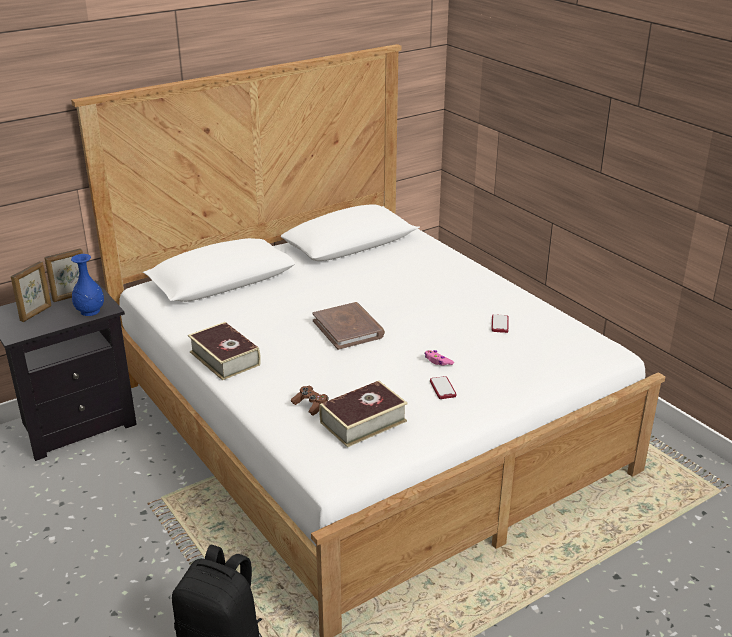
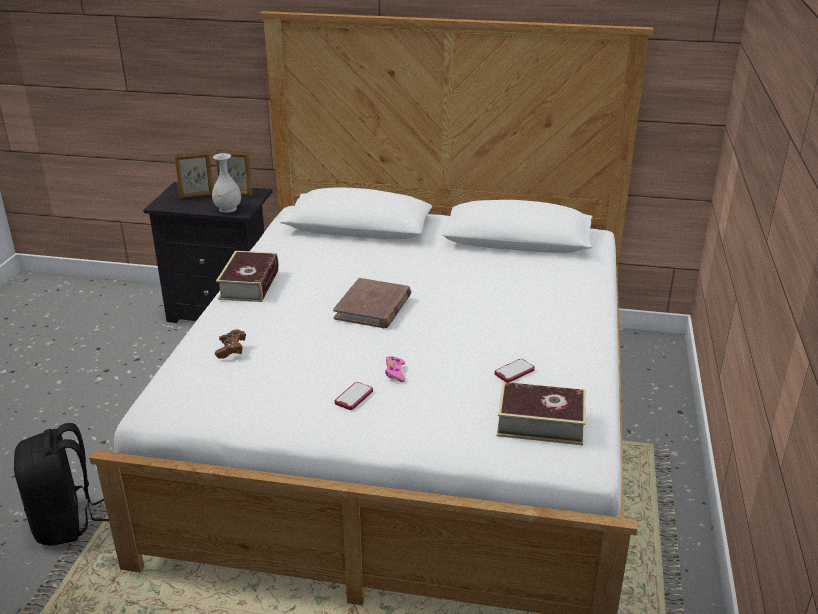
camera: 45 degrees right, 0 degrees up
(90, 311) = (227, 209): blue vase -> white vase
(363, 421) = (239, 384): book -> book (540, 422)

